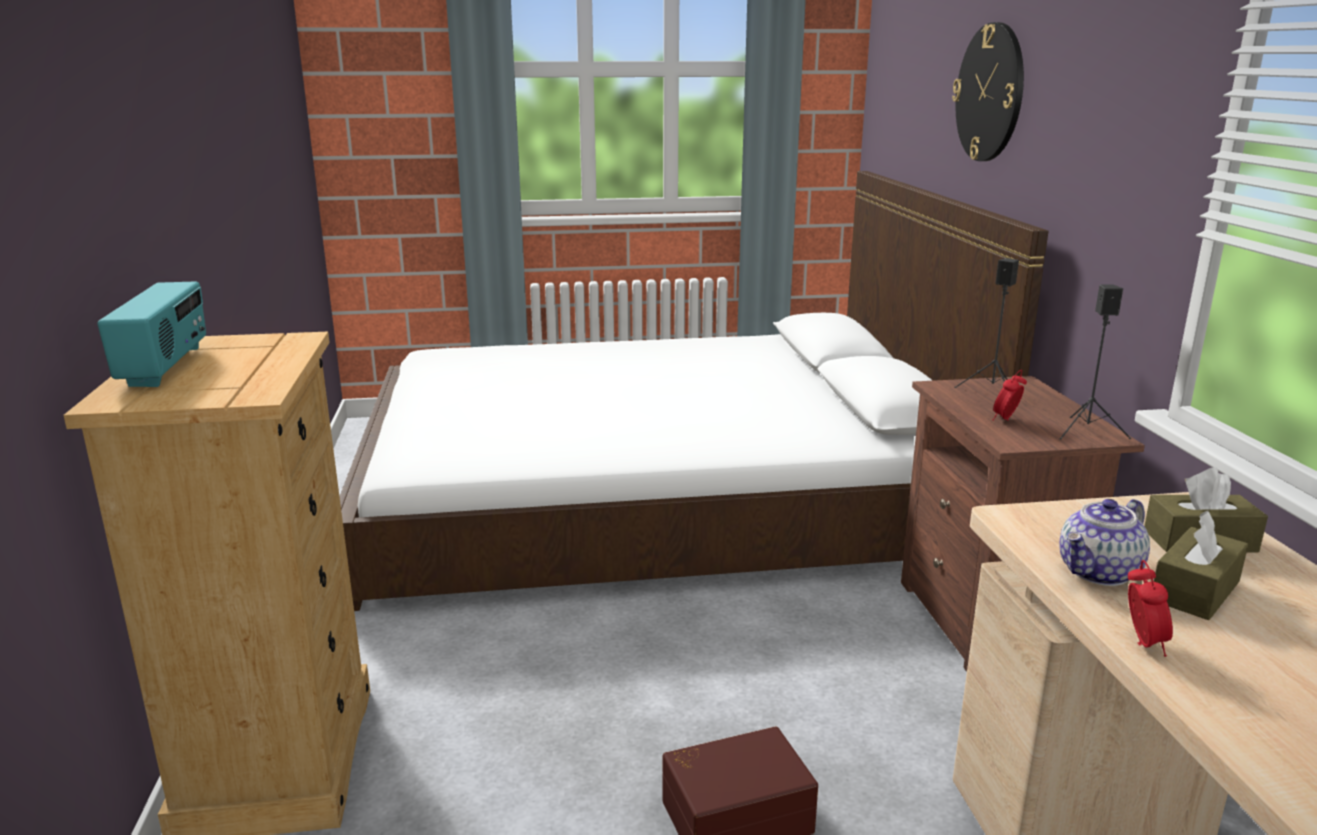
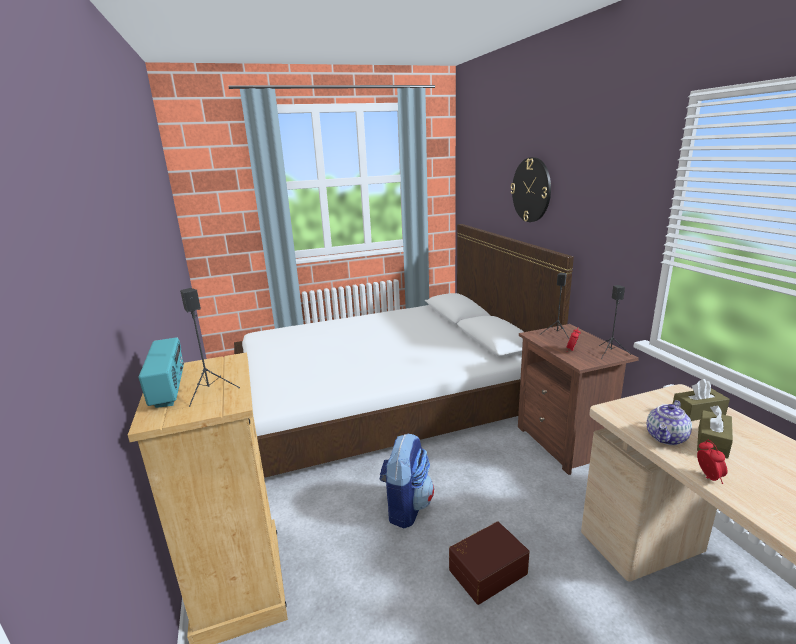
camera: 10 degrees left, 0 degrees up
(230, 375) = (210, 391): none -> black speaker
(621, 686) = (406, 506): none -> backpack

